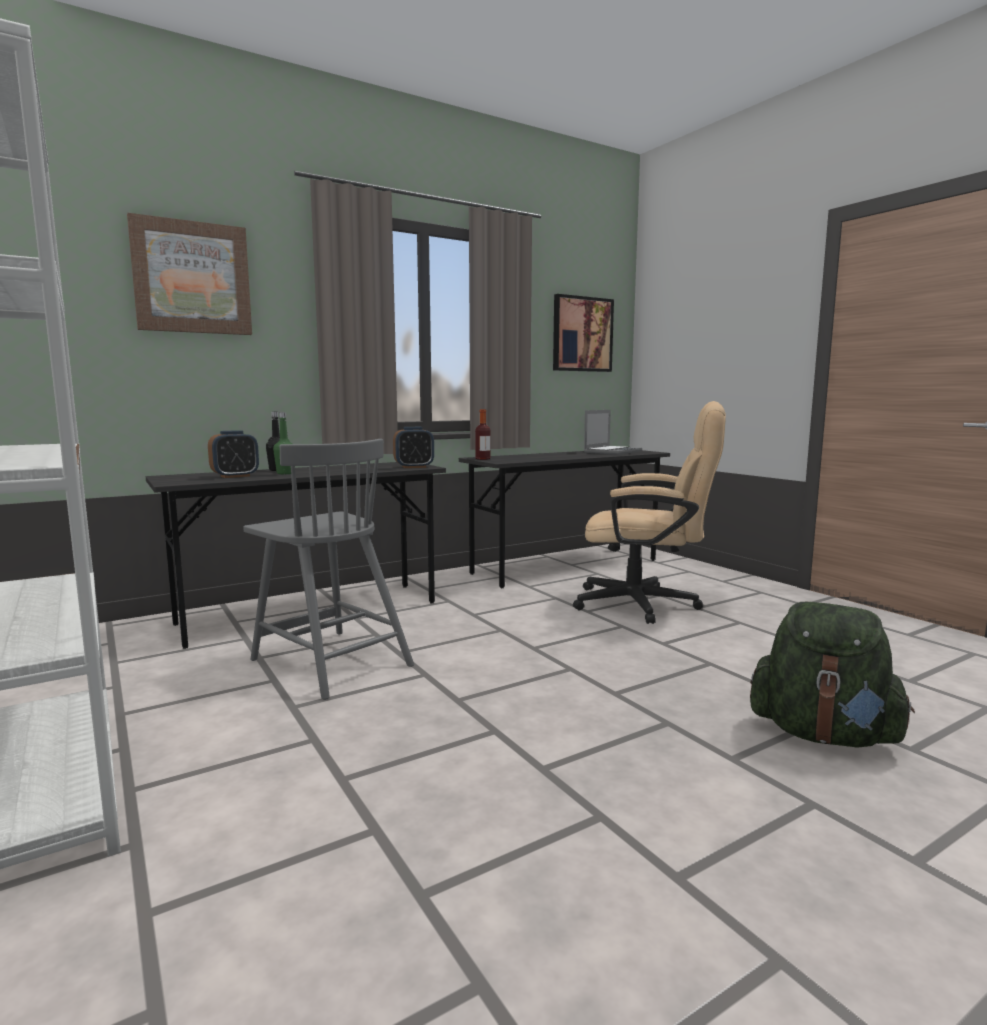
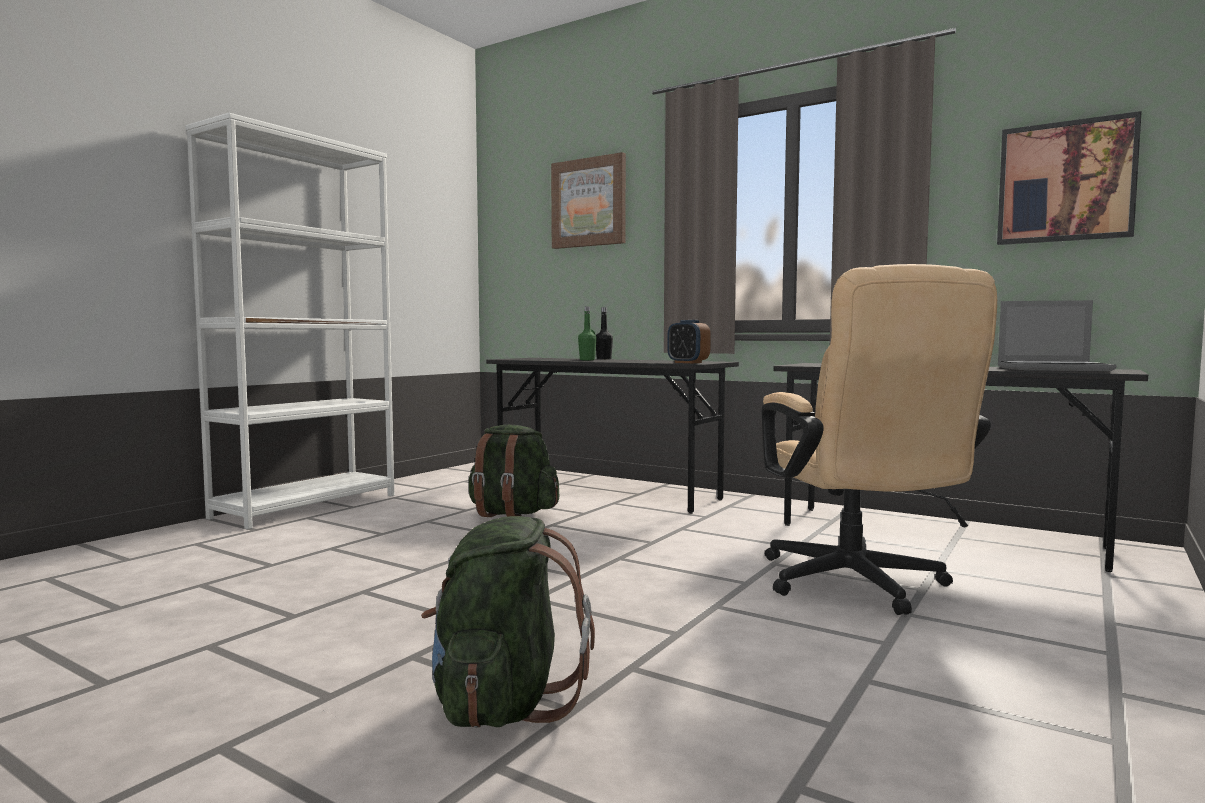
camera: 65 degrees right, 5 degrees down
(235, 476) = (554, 359): alarm clock -> none
(330, 662) = (512, 514): grey chair -> green backpack
(483, 459) = (809, 363): bottle -> none

